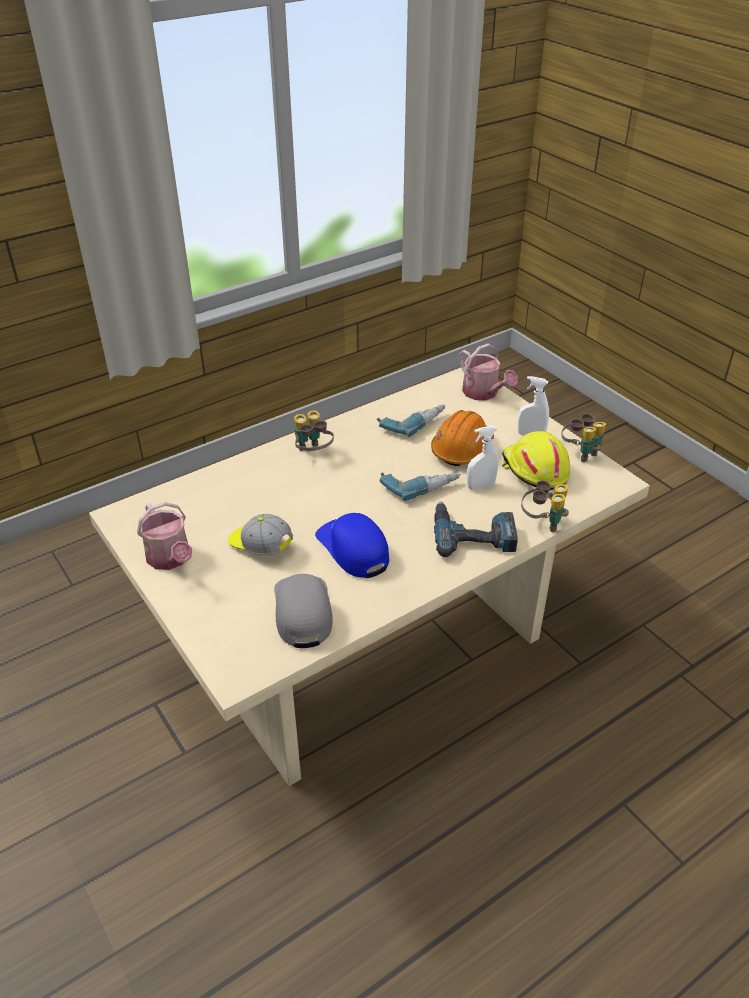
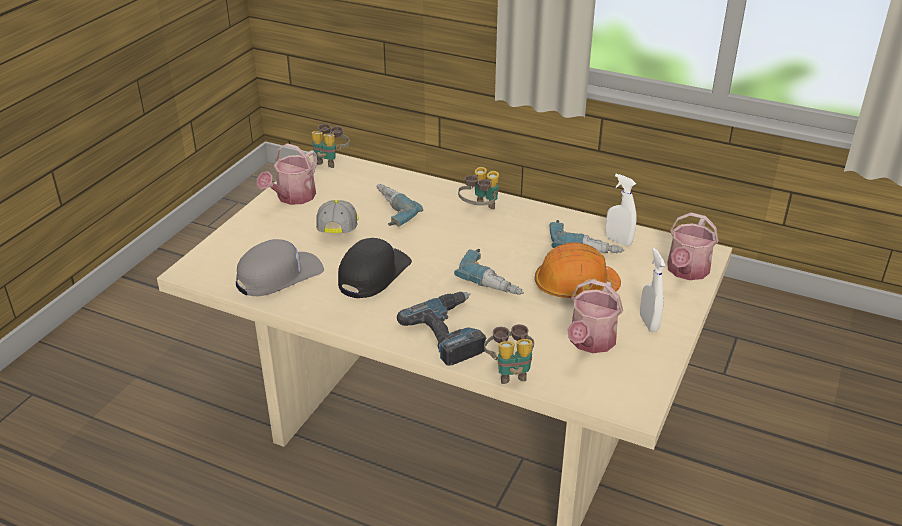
camera: 60 degrees right, 5 degrees down
(261, 505) = (388, 212): none -> power drill
(353, 549) = (373, 274): blue cap -> black cap
(480, 486) = (528, 316): white spray bottle -> white spray bottle (618, 241)
(534, 470) = (590, 342): yellow hard hat -> watering can
(580, 452) = (657, 366): binoculars -> binoculars (330, 161)

